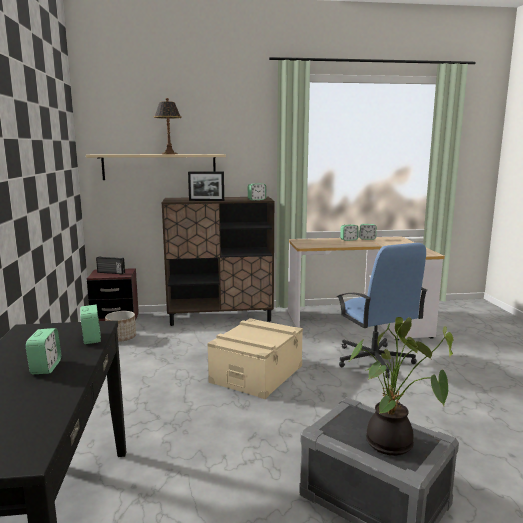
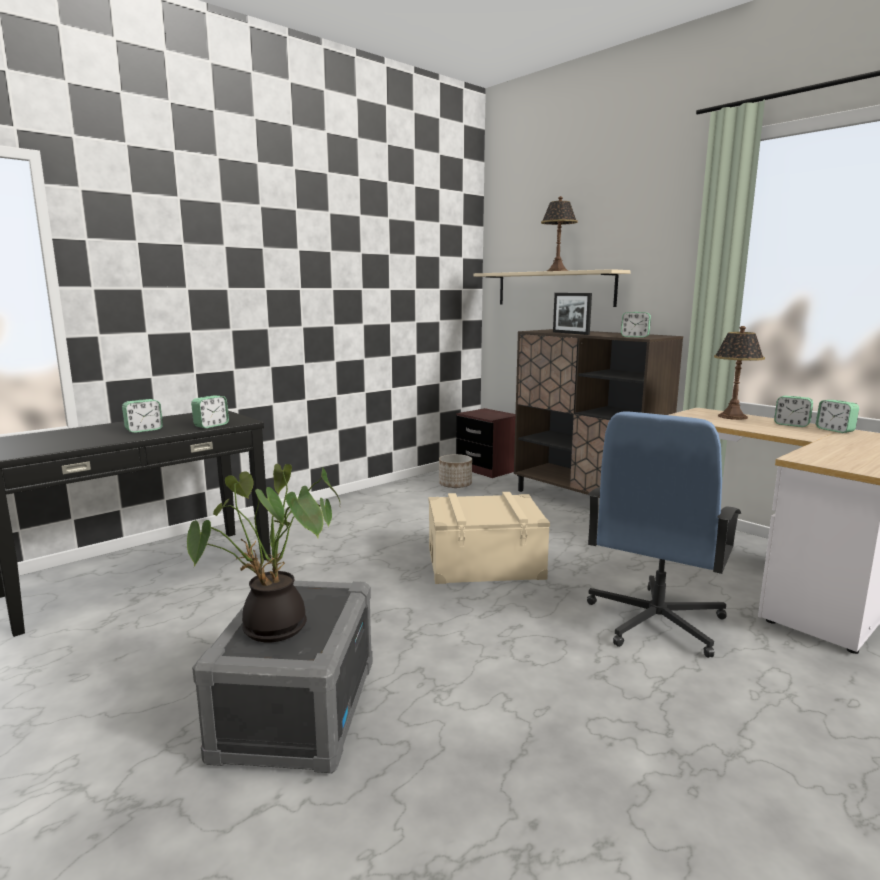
camera: 55 degrees right, 0 degrees up
(110, 273) = (487, 413): radio -> none
(319, 241) = (732, 416): none -> table lamp

